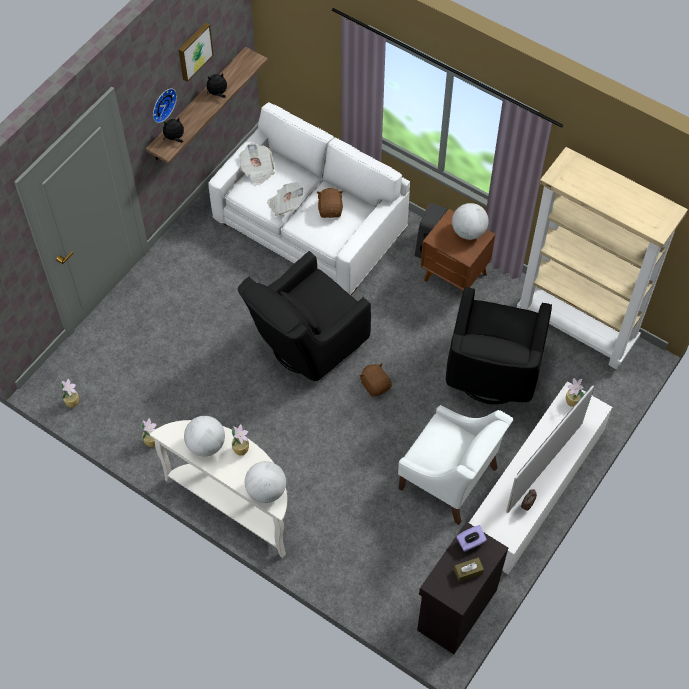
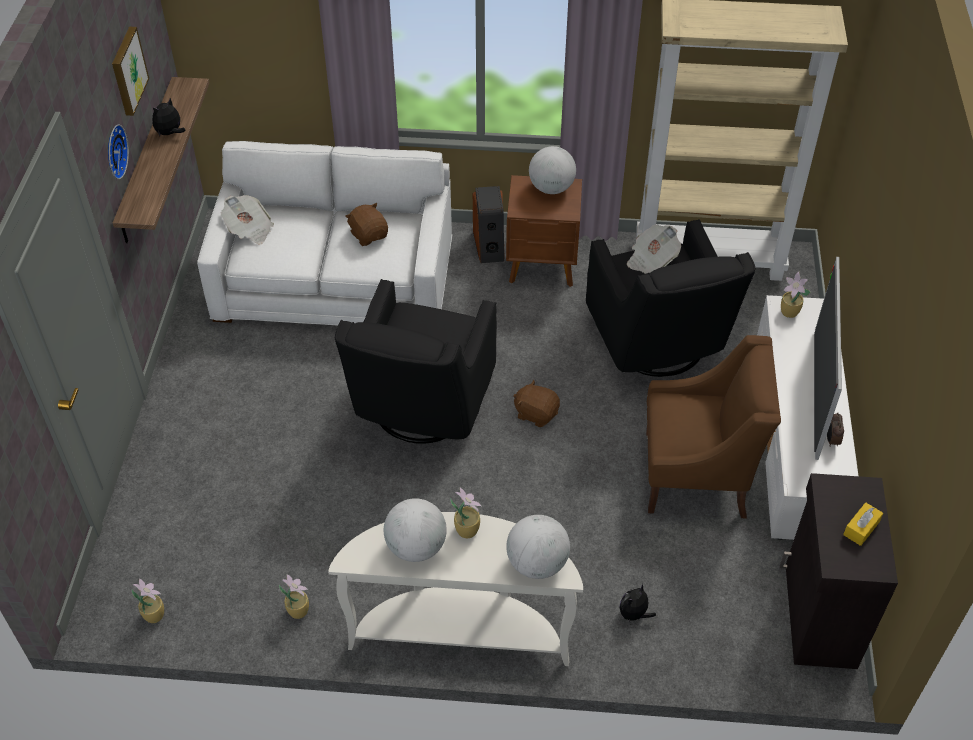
camera: 30 degrees left, 10 degrees down
(174, 138) = (145, 198): plush toy -> plush toy (634, 614)
(285, 205) = (310, 251): newspaper -> newspaper (651, 260)
(449, 479) = (697, 474): white armchair -> brown armchair
(468, 571) = (861, 528): brown tissue box -> yellow tissue box
(470, 542) = (836, 494): purple tissue box -> none

